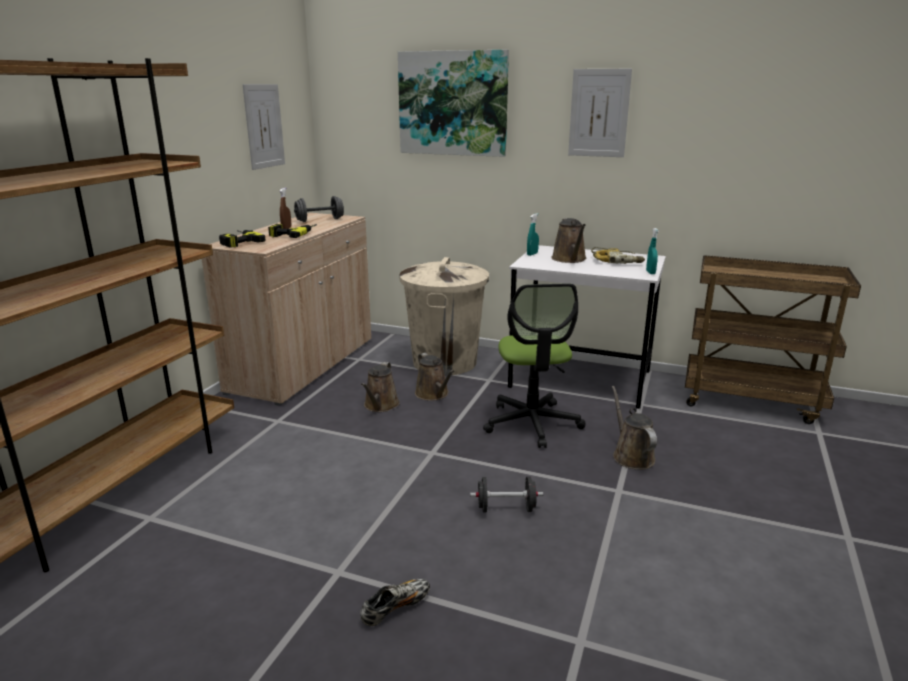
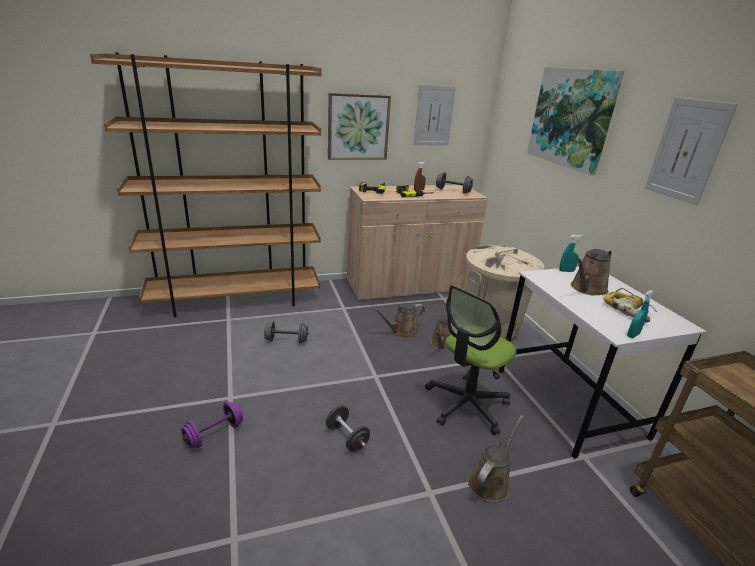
camera: 50 degrees right, 5 degrees up
(189, 154) = (358, 127): none -> picture
(281, 486) = (286, 340): none -> grey dumbbell
(395, 608) = (214, 434): shoe -> purple dumbbell

